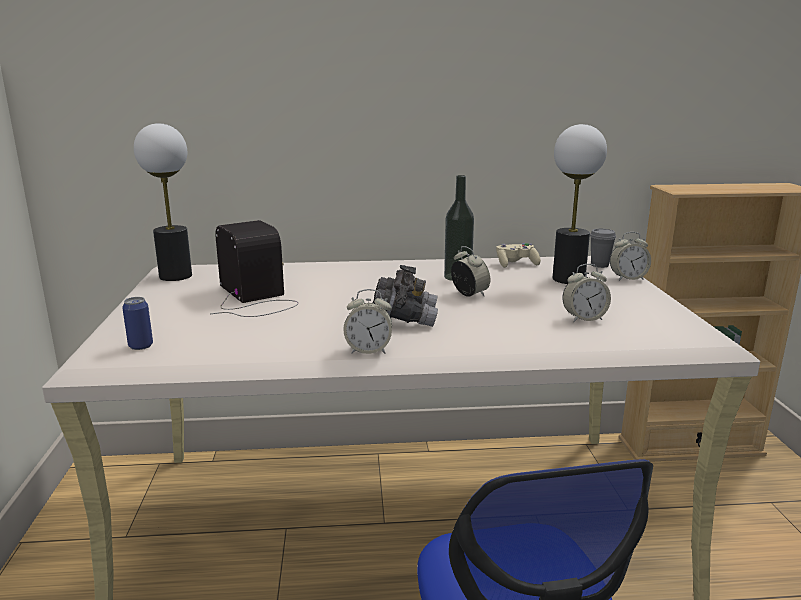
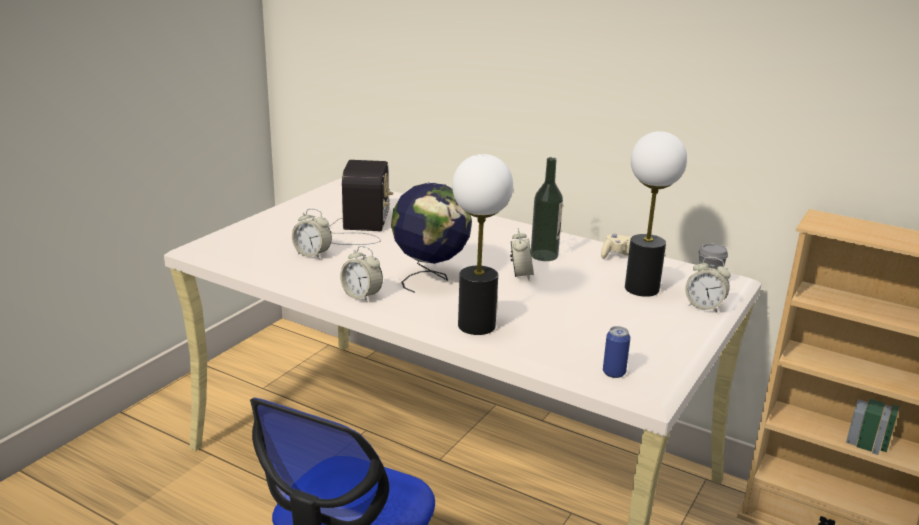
camera: 35 degrees right, 5 degrees up
(141, 346) = (237, 244): can -> can (614, 373)
(175, 276) = (336, 191): table lamp -> table lamp (476, 325)
(404, 318) = (430, 279): grey binoculars -> globe
(584, 318) = (572, 329): alarm clock -> alarm clock (312, 254)

